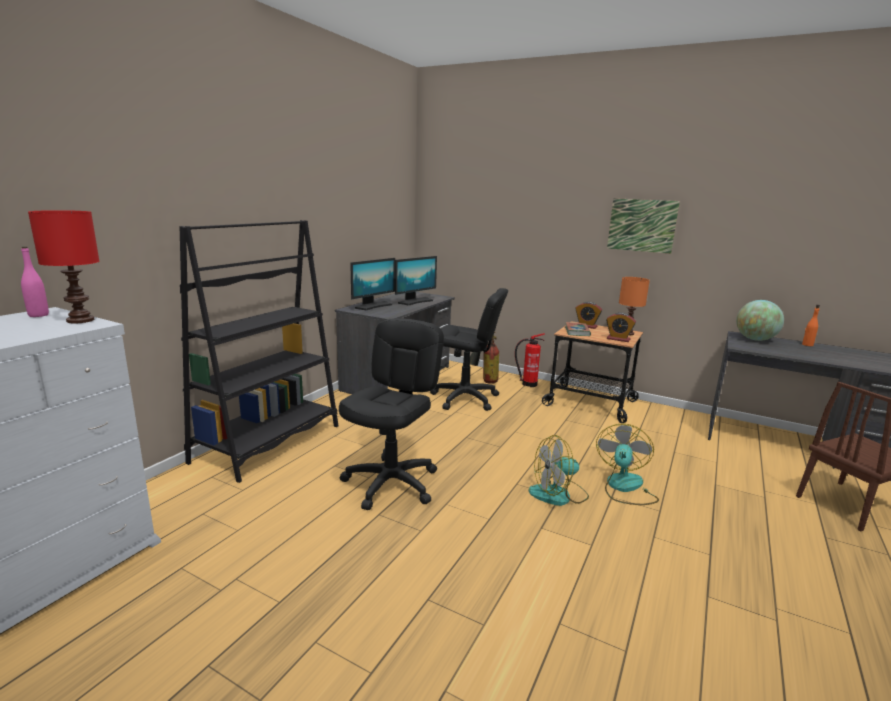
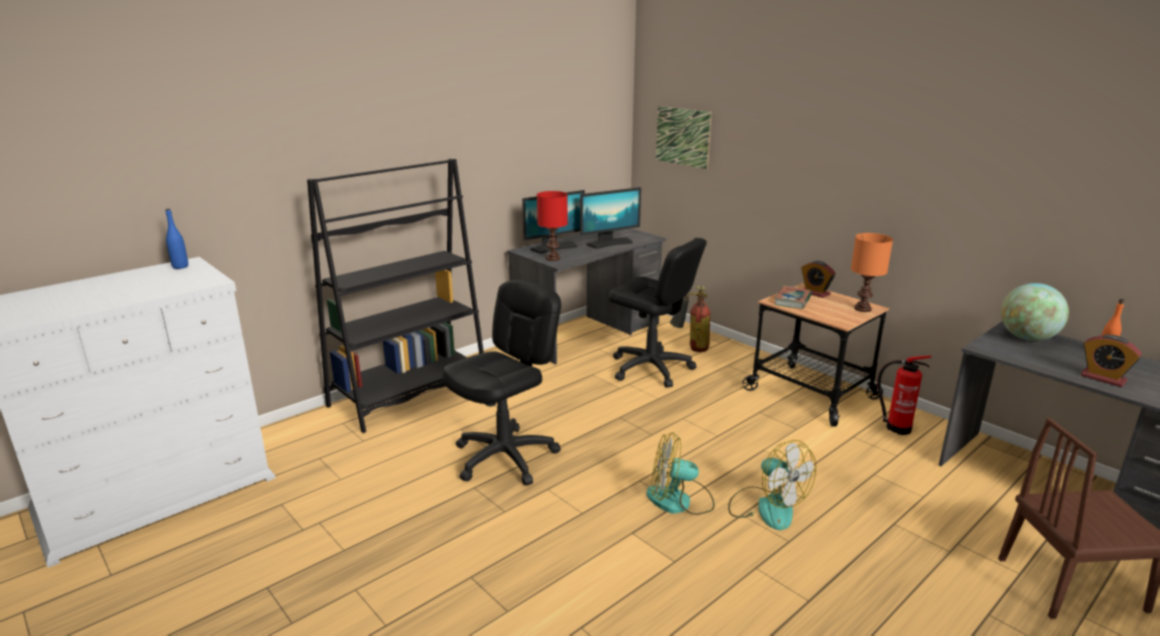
camera: 20 degrees right, 5 degrees up
(38, 315) = (180, 266): pink bottle -> blue bottle
(81, 320) = (206, 275): red table lamp -> red table lamp (553, 258)
(528, 384) = (745, 358): fire extinguisher -> fire extinguisher (895, 428)
(618, 339) = (838, 317): alarm clock -> alarm clock (1103, 378)
(624, 488) = (766, 507): fan -> fan turned 105 degrees clockwise
(642, 225) = (896, 163): picture -> picture (683, 136)

